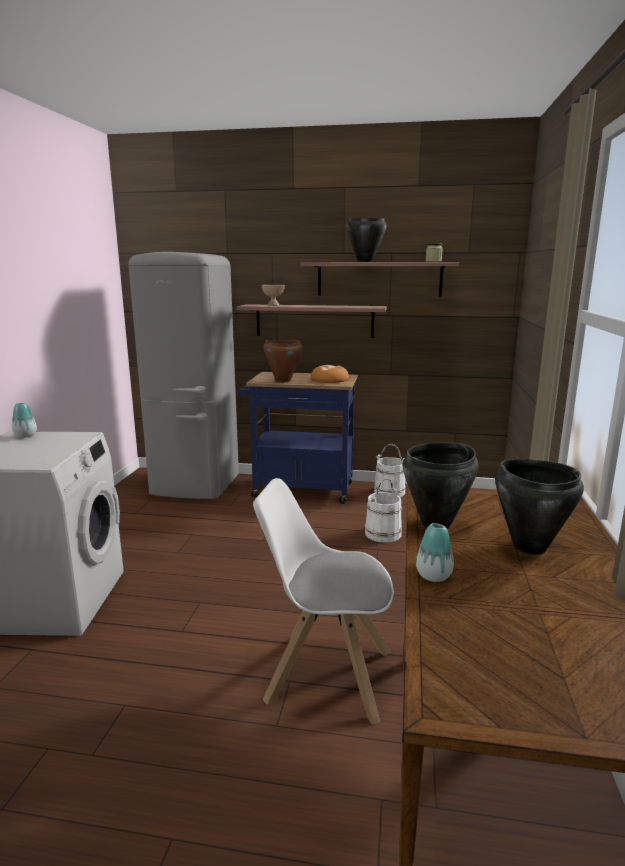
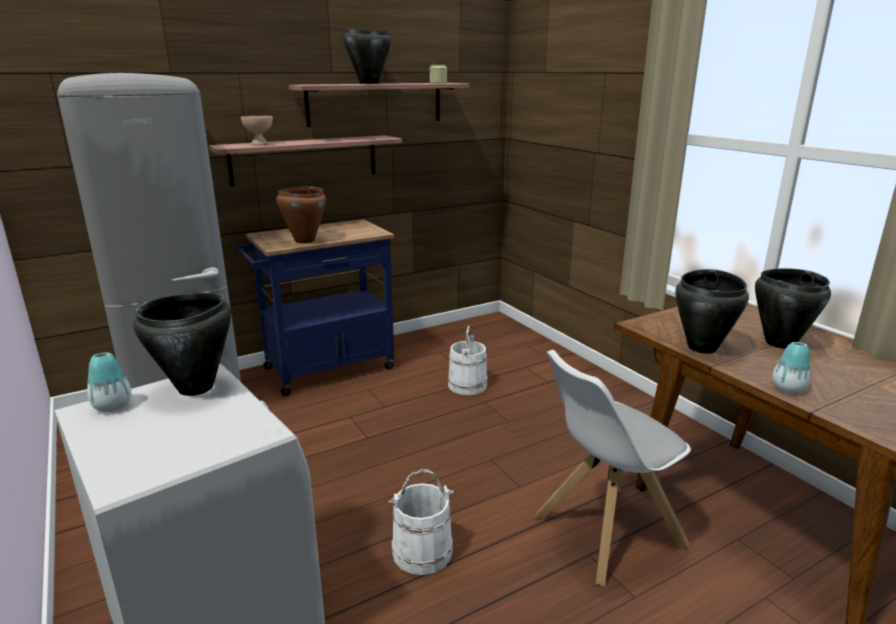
camera: 40 degrees left, 5 degrees up
(67, 438) = (196, 388): none -> black cooking pot
(329, 379) = (351, 230): bread -> none
(389, 492) = (415, 342): white bucket -> white bucket (422, 551)

